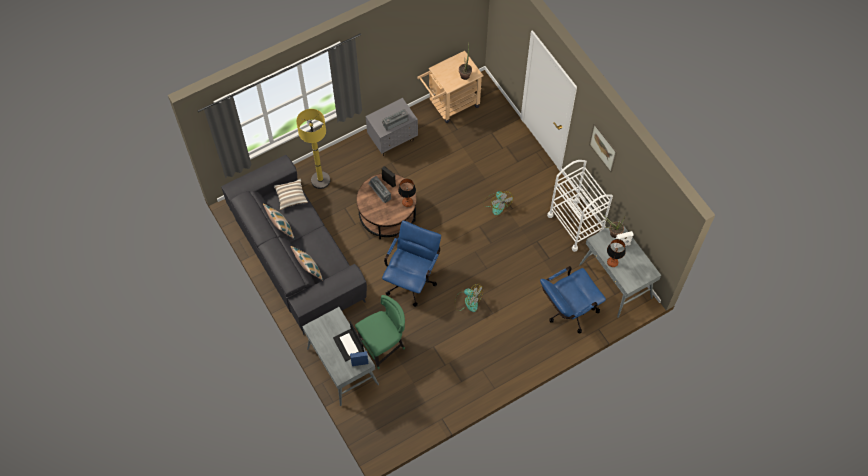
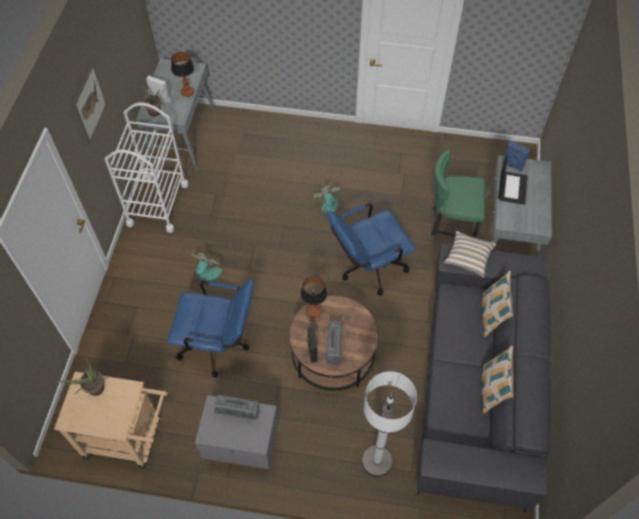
camera: 140 degrees left, 5 degrees down
(291, 197) = (449, 423): pillow -> pillow (468, 258)
(320, 180) = (376, 461): yellow floor lamp -> white floor lamp
(567, 311) = (251, 142): blue office chair -> blue office chair (219, 345)

